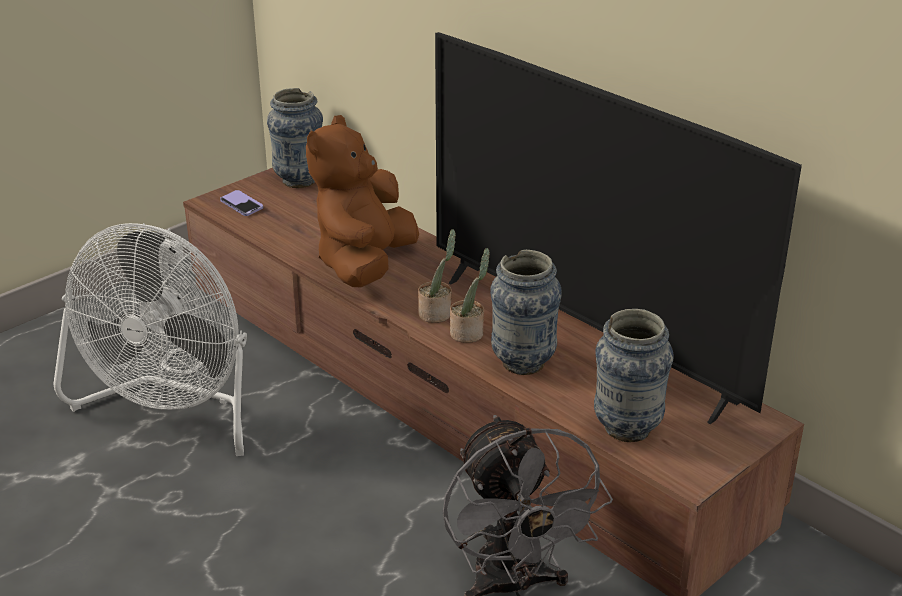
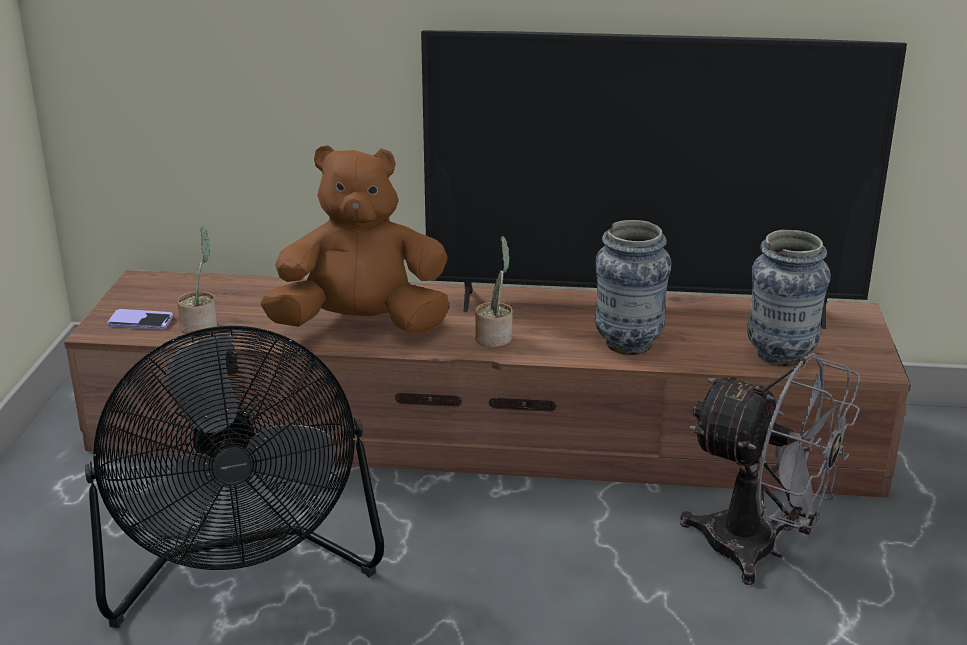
camera: 40 degrees left, 5 degrees down
(171, 406) = (229, 569): white fan -> black fan
(299, 181) = (169, 282): vase -> none
(364, 265) = (361, 326): brown plush toy -> brown plush toy turned 105 degrees clockwise
(469, 333) = (547, 341): potted plant -> potted plant (201, 326)

